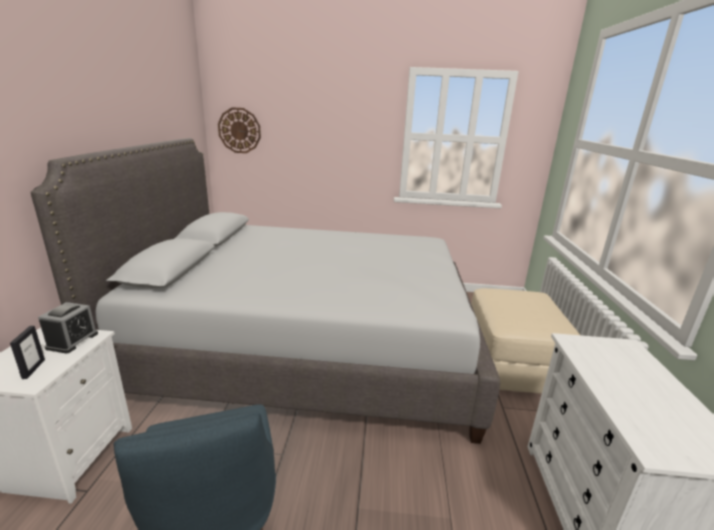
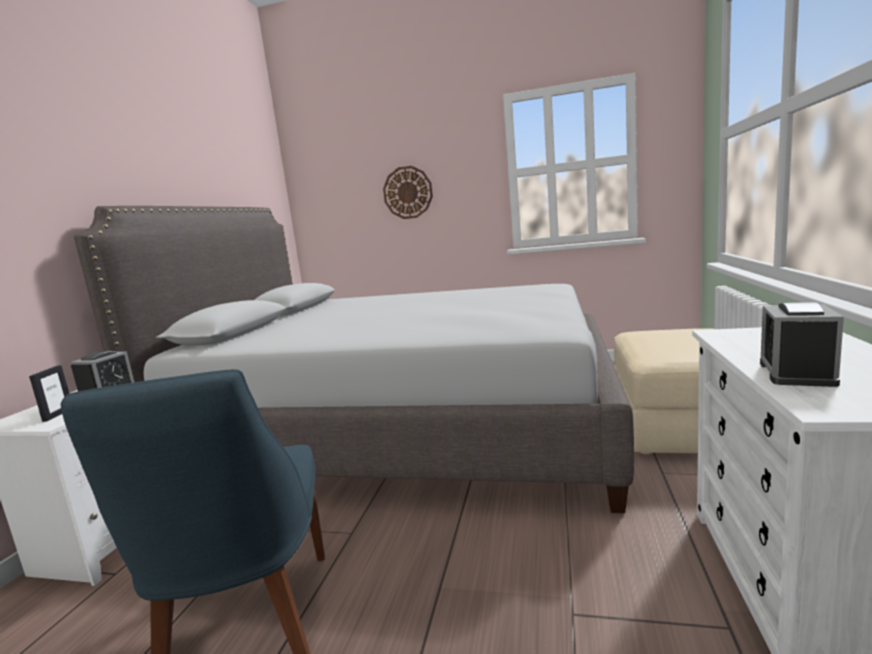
camera: 10 degrees right, 10 degrees down
(239, 130) = (324, 200): wall clock -> wall clock (408, 192)
(630, 405) = (796, 373): none -> alarm clock

